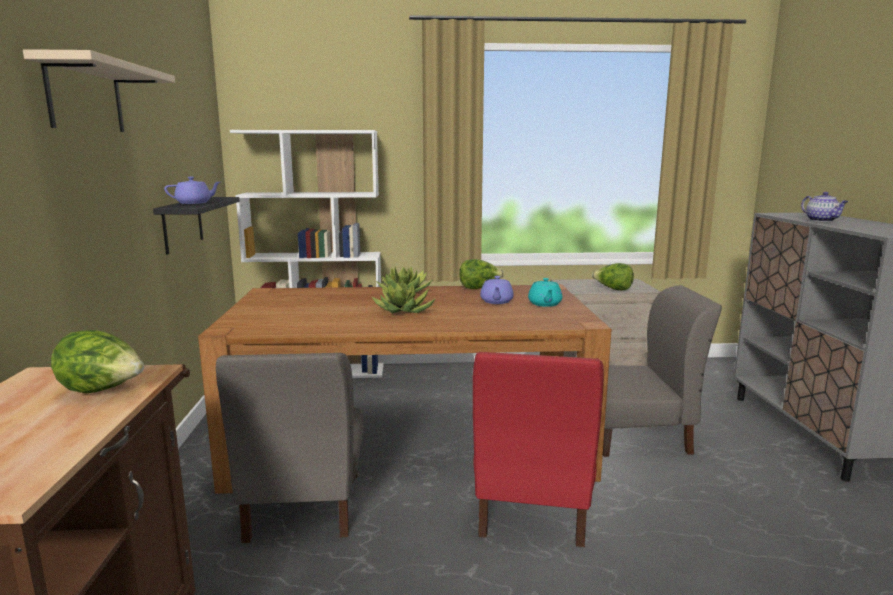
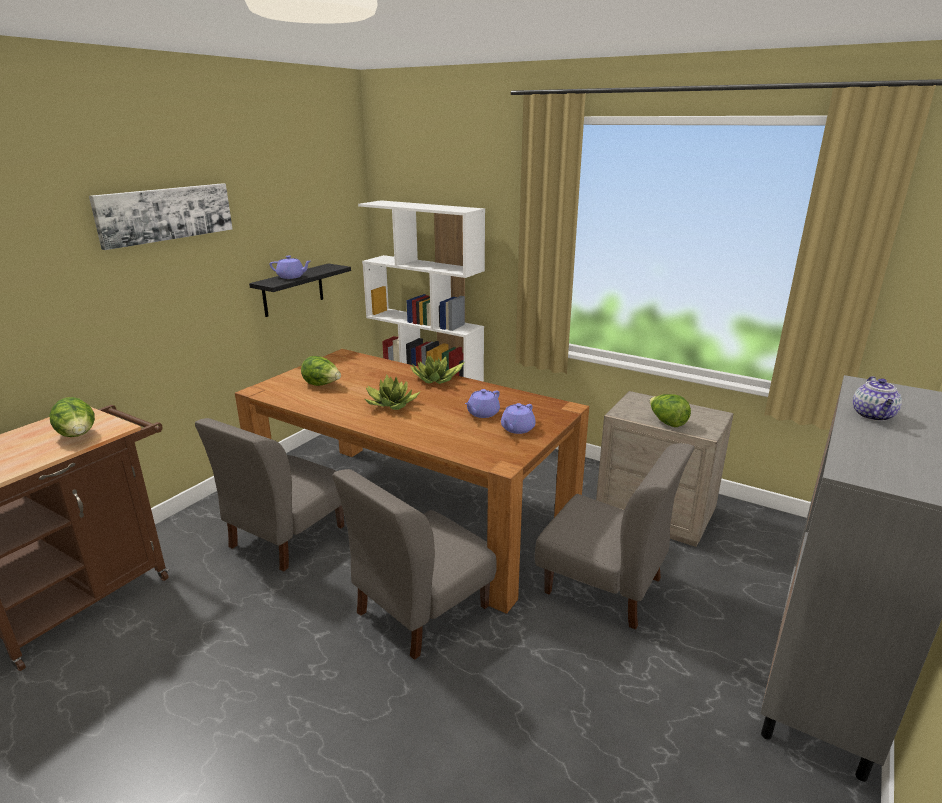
camera: 35 degrees right, 10 degrees up
(86, 97) = (165, 214): beige shelf -> picture
(479, 288) = (501, 392): lettuce -> lettuce (322, 385)
(531, 508) = (421, 609): red chair -> grey chair
(545, 304) = (517, 429): turquoise teapot -> purple teapot

